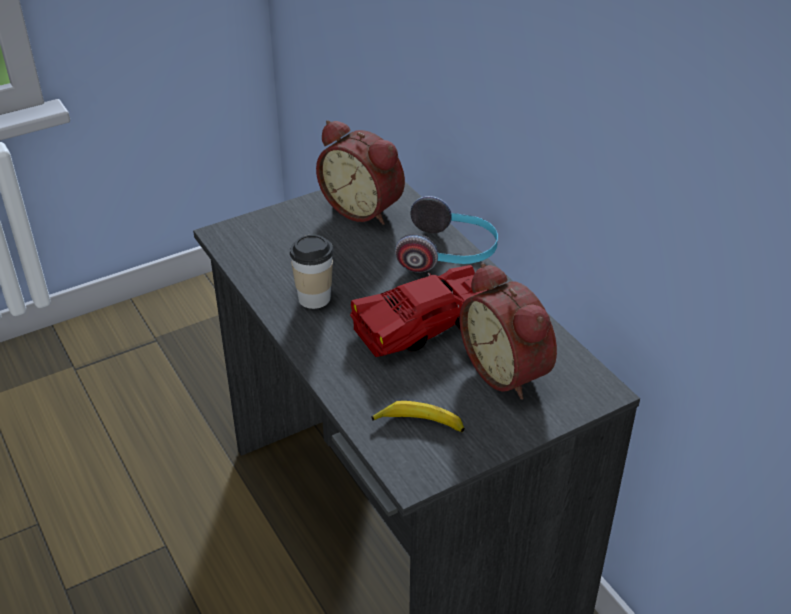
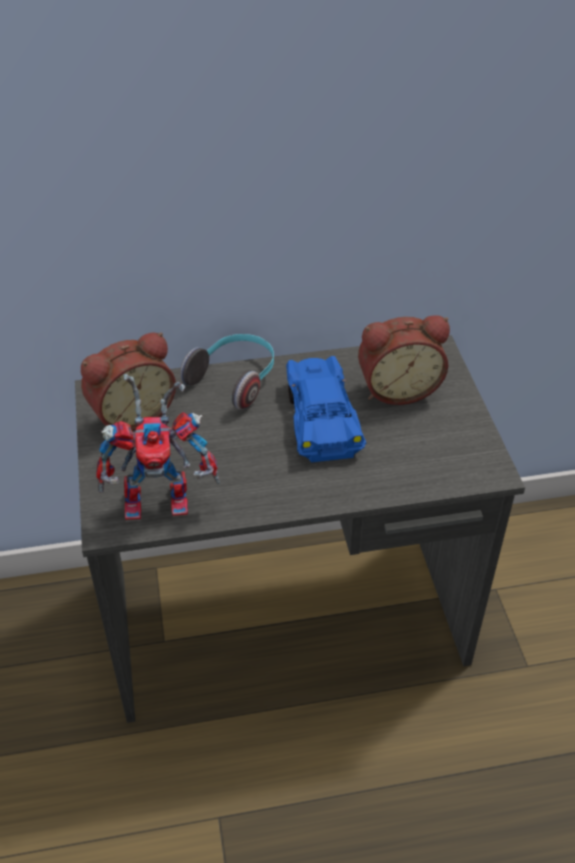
camera: 70 degrees left, 5 degrees up
(267, 254) = (162, 498): none -> toy robot
(314, 298) = (250, 480): cup -> none
(419, 424) = (439, 454): banana -> none
(426, 324) = (321, 417): red toy car -> blue toy car

